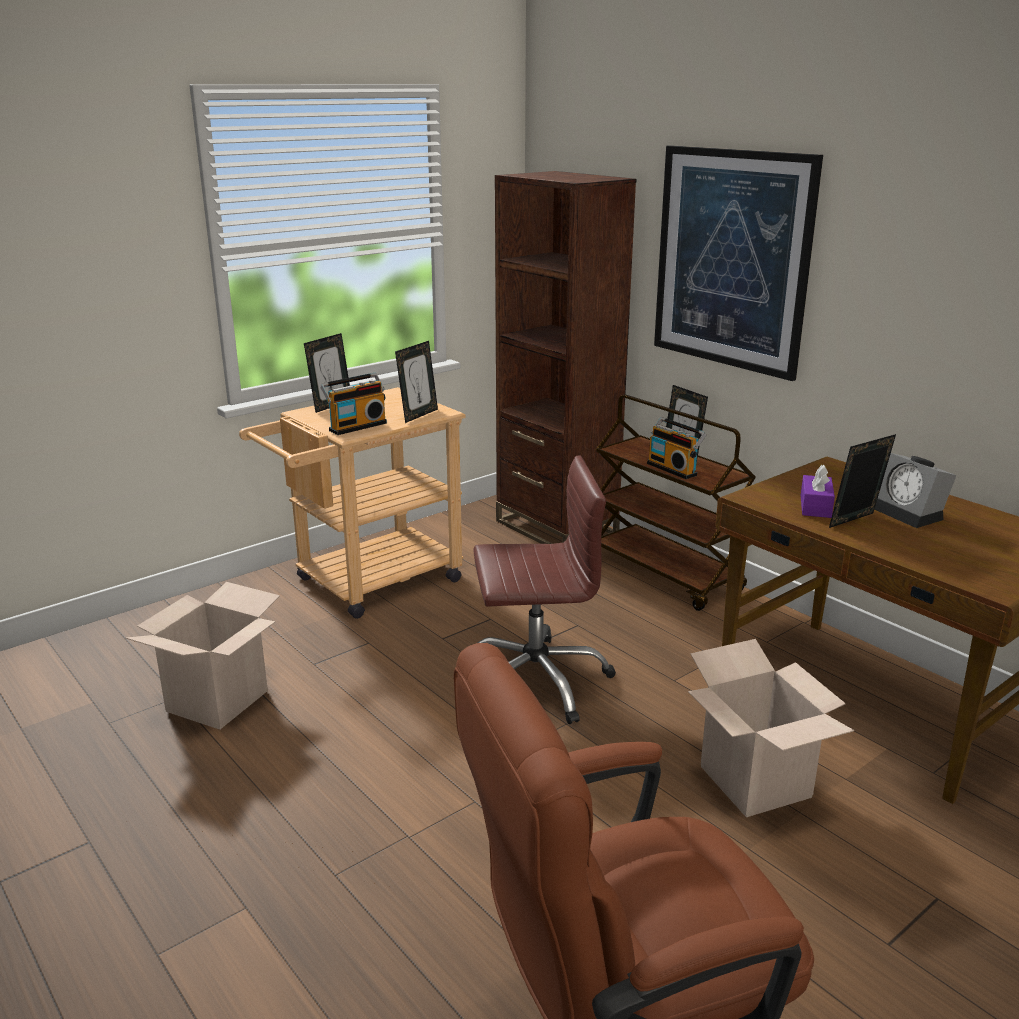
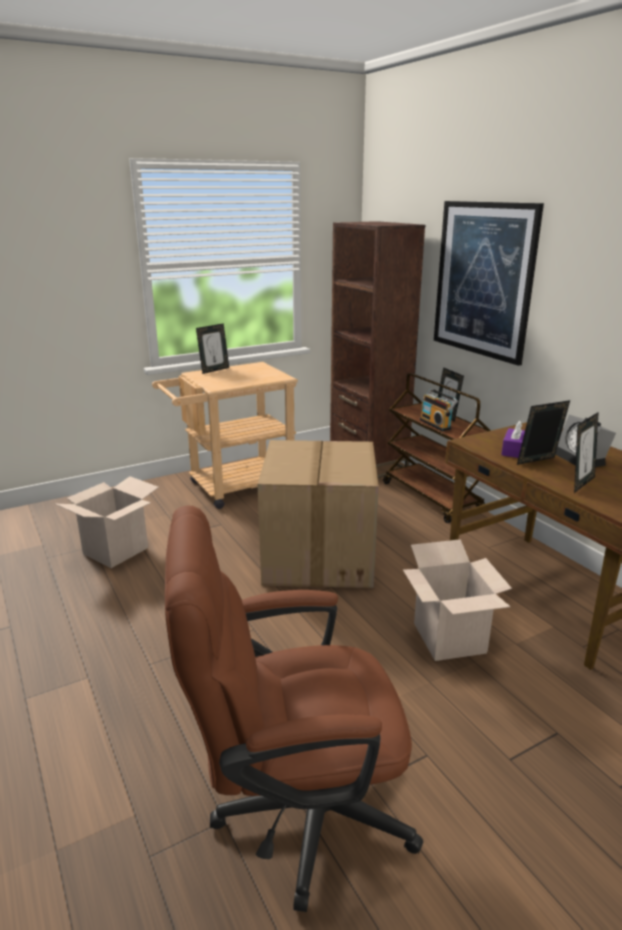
camera: 10 degrees right, 0 degrees up
(356, 426) = (223, 383): radio -> none
(418, 415) = (266, 378): picture frame -> picture frame (580, 483)
(535, 680) = (320, 557): brown office chair -> cardboard box

